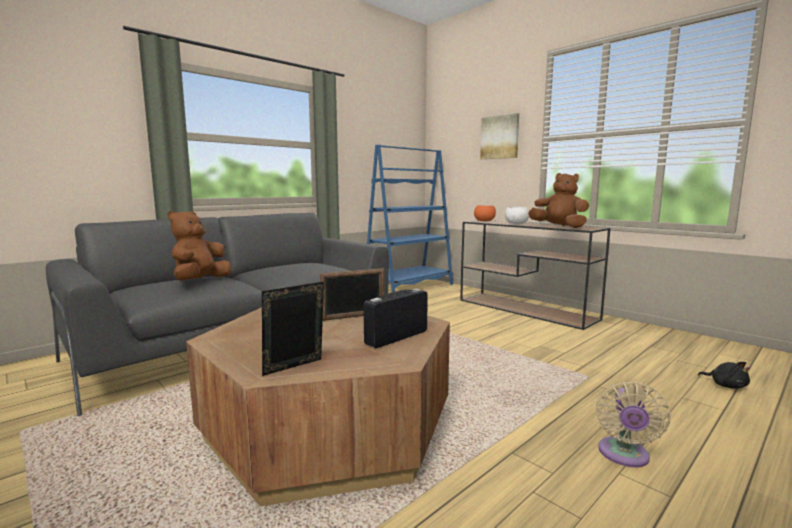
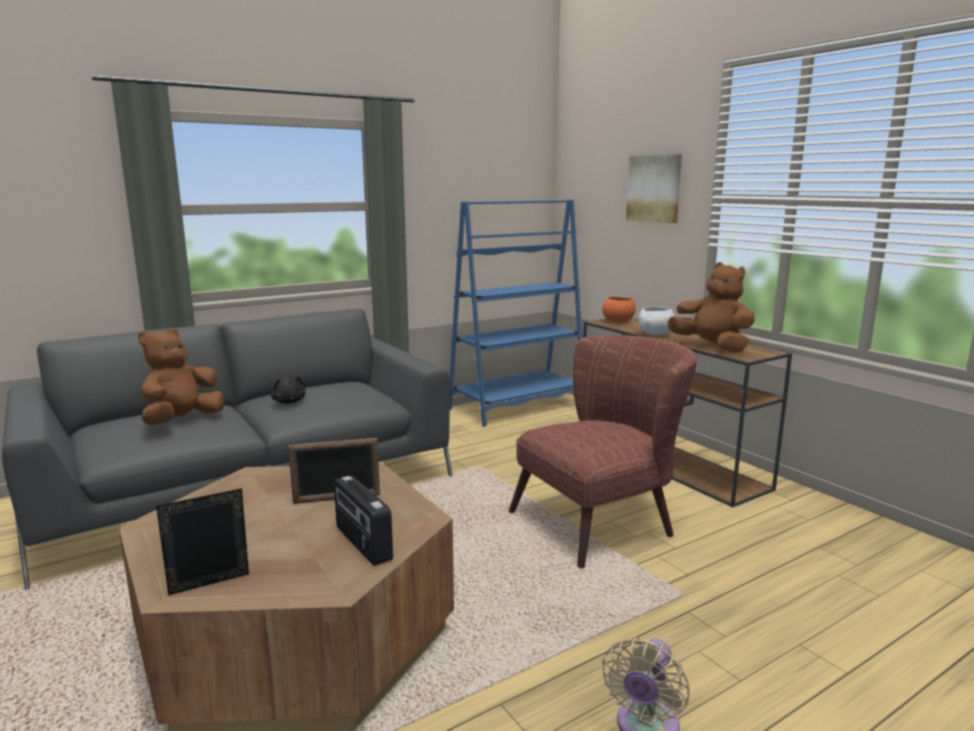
camera: 10 degrees right, 5 degrees up
(396, 337) = (362, 543): radio -> radio turned 90 degrees counterclockwise
(508, 342) = (604, 521): none -> brown armchair
(726, 385) = (884, 631): black plush toy -> black plush toy (289, 402)

